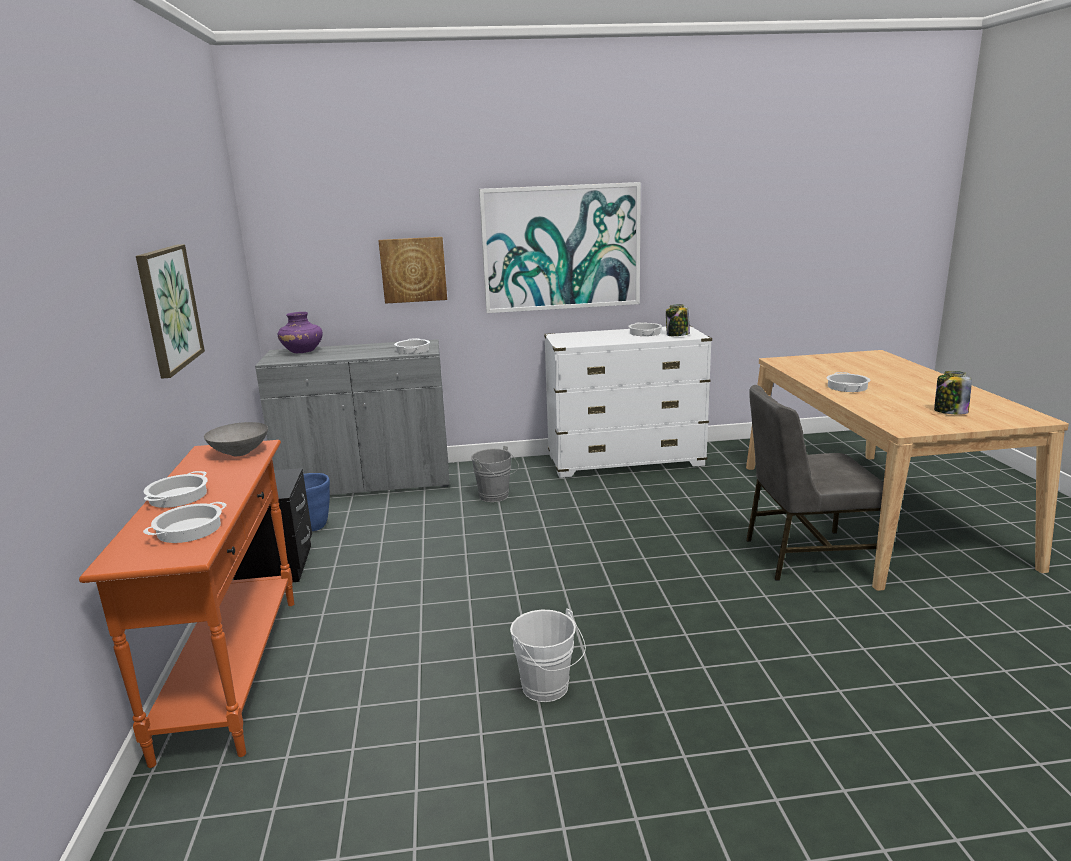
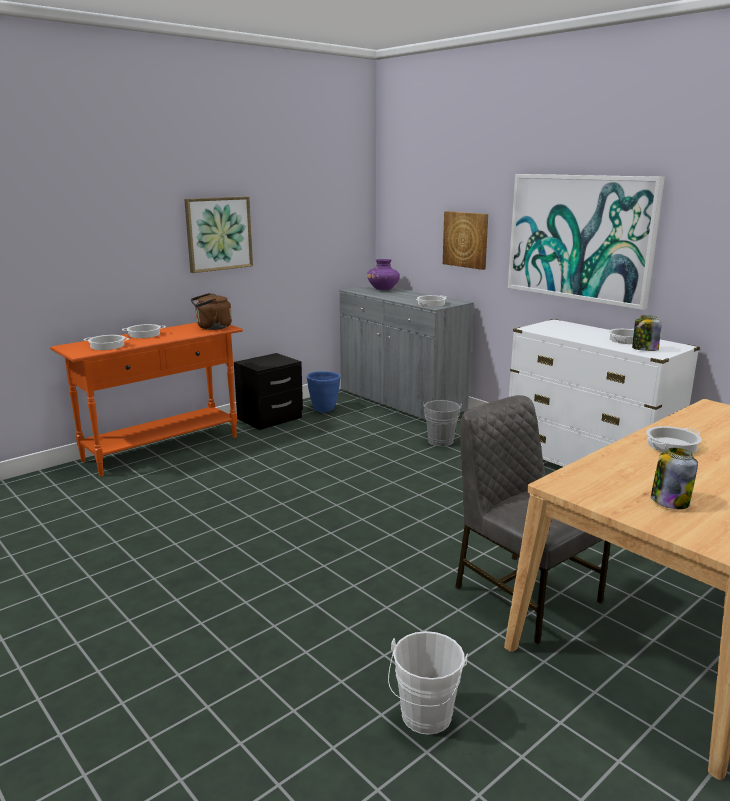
camera: 55 degrees right, 0 degrees up
(239, 453) = (212, 327): grey bowl -> brown kettle
(548, 689) = (212, 534): white bucket -> white bucket (425, 719)

